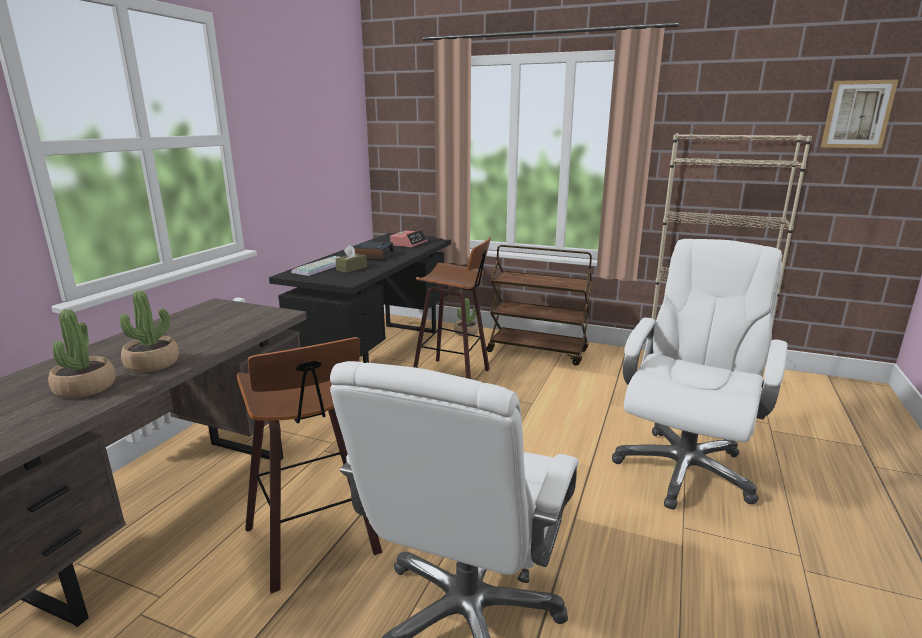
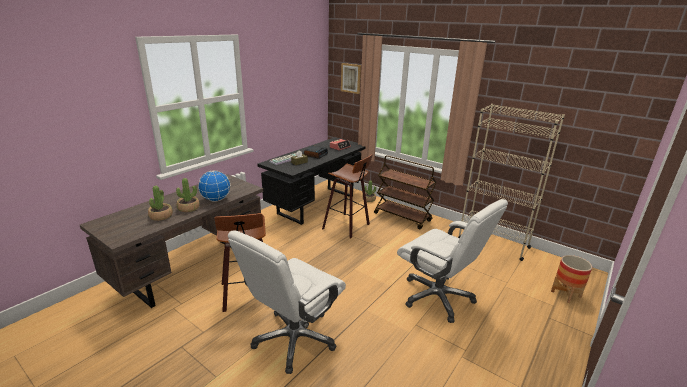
camera: 15 degrees right, 5 degrees up
(212, 341) = (216, 200): none -> globe
(683, 469) = (438, 297): white office chair -> white office chair turned 90 degrees clockwise
(857, 114) = (600, 106): picture -> picture (351, 78)
(864, 425) = (566, 294): none -> planter

